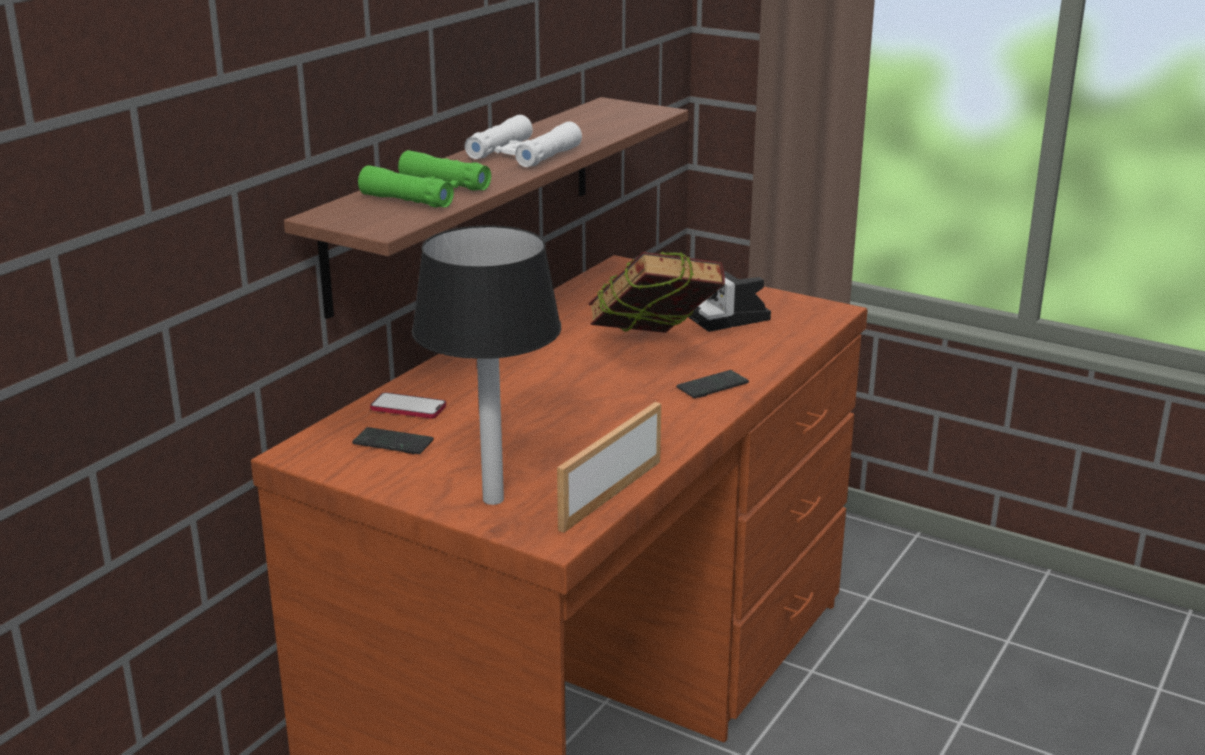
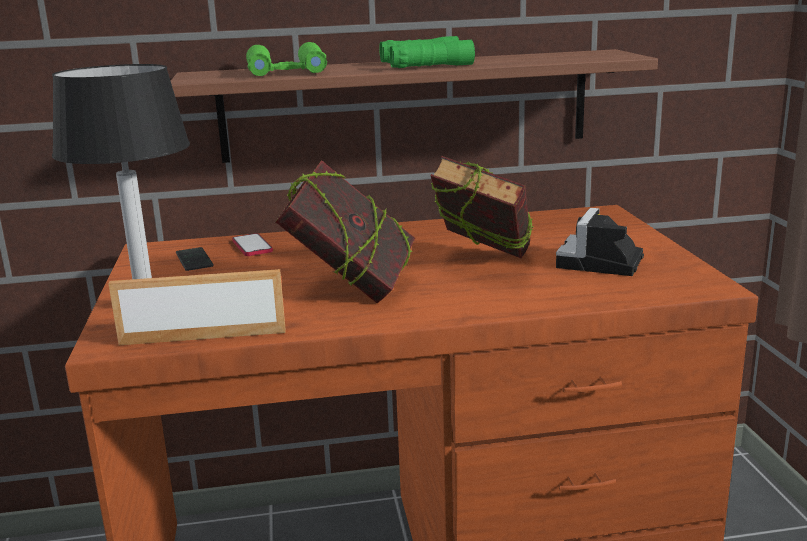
camera: 50 degrees right, 5 degrees down
(523, 154) = (425, 64): white binoculars -> green binoculars
(612, 409) = (352, 289): none -> book
(712, 386) = (458, 302): phone -> none

